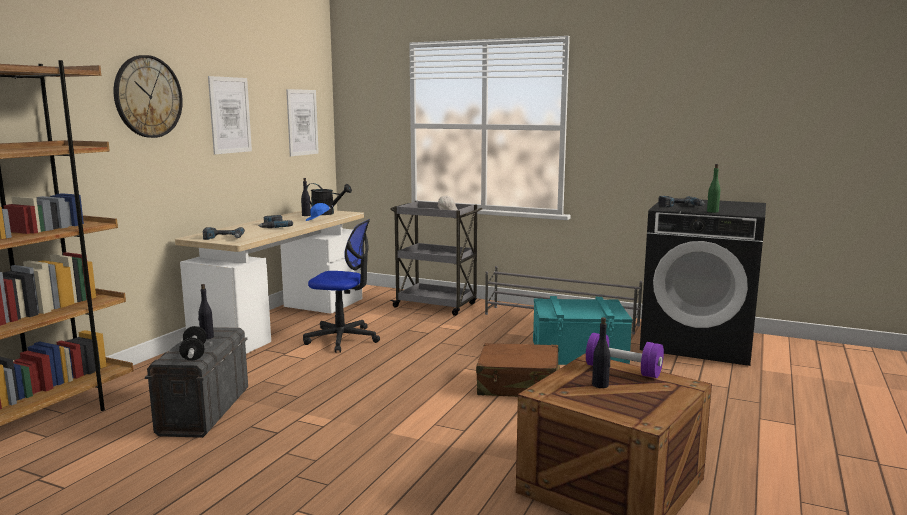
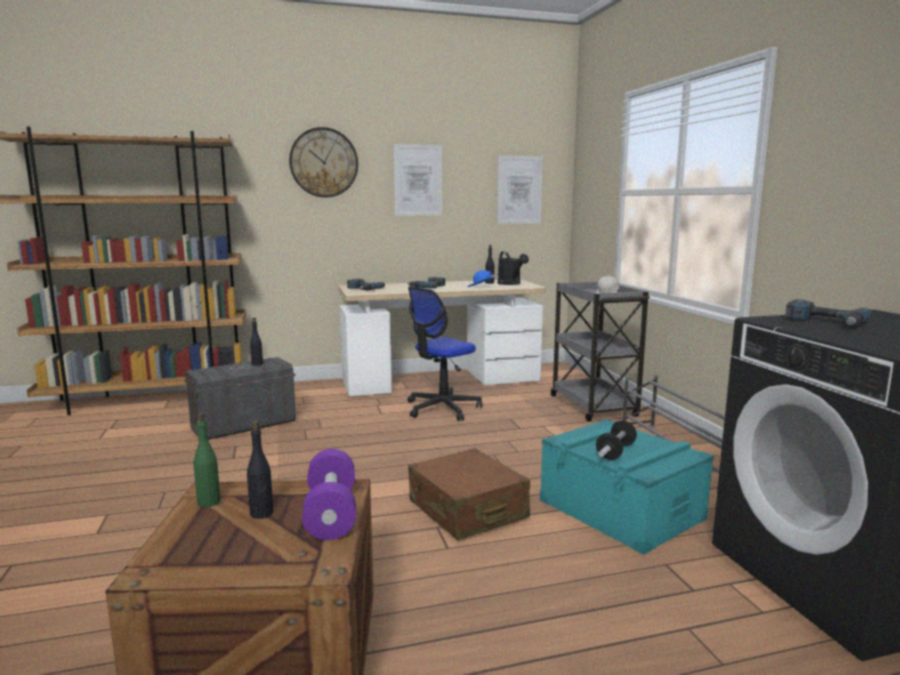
camera: 50 degrees right, 0 degrees up
(194, 353) = (218, 372): dumbbell -> dumbbell (615, 452)
(342, 339) = (442, 408): office chair -> office chair turned 75 degrees clockwise
(712, 211) = (837, 337): green bottle -> green bottle (209, 502)

